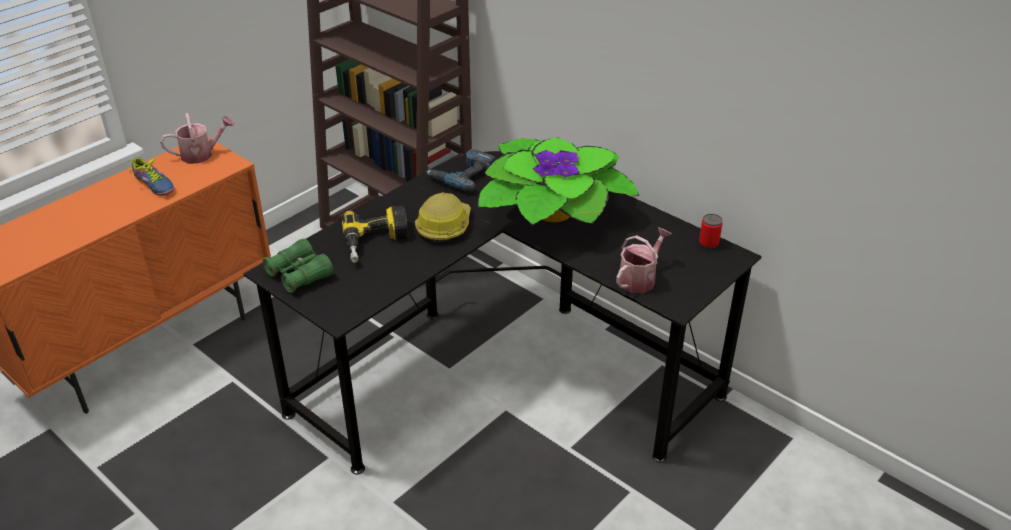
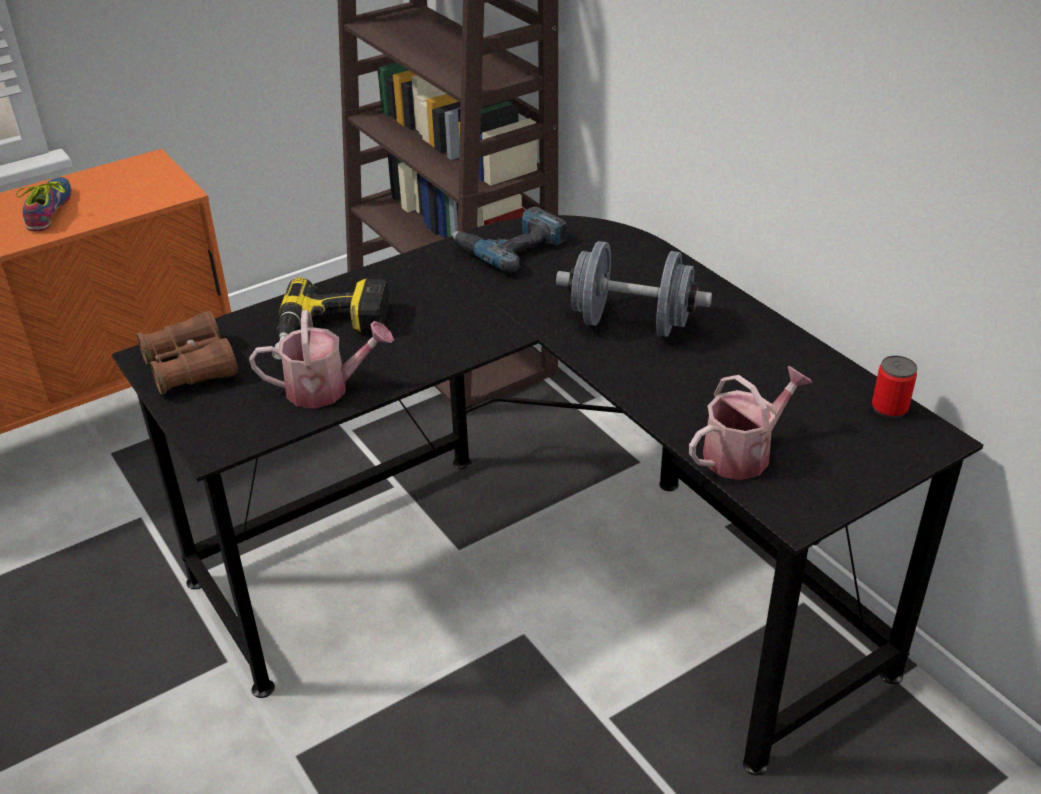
camera: 15 degrees right, 0 degrees up
(153, 186) = (53, 210): shoe -> shoe turned 150 degrees counterclockwise
(201, 154) = (143, 174): watering can -> watering can (326, 389)
(299, 275) = (191, 367): green binoculars -> brown binoculars
(444, 226) = (447, 321): hard hat -> none
(552, 214) = (631, 323): potted plant -> grey dumbbell

